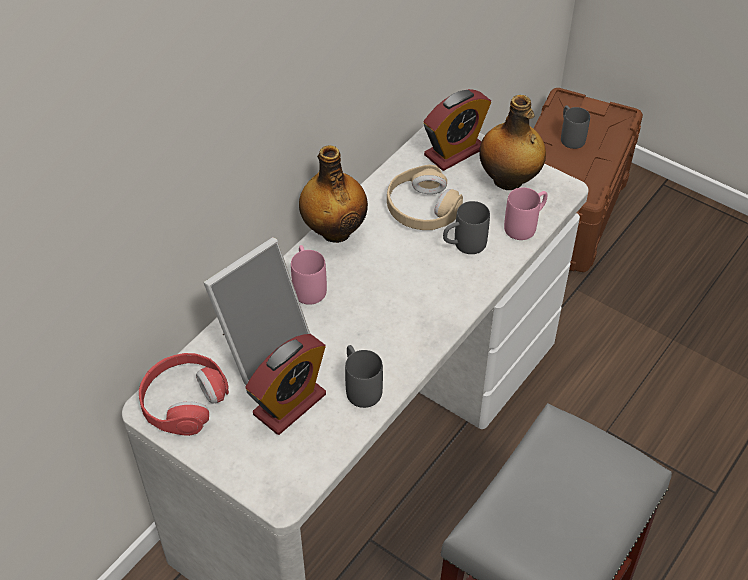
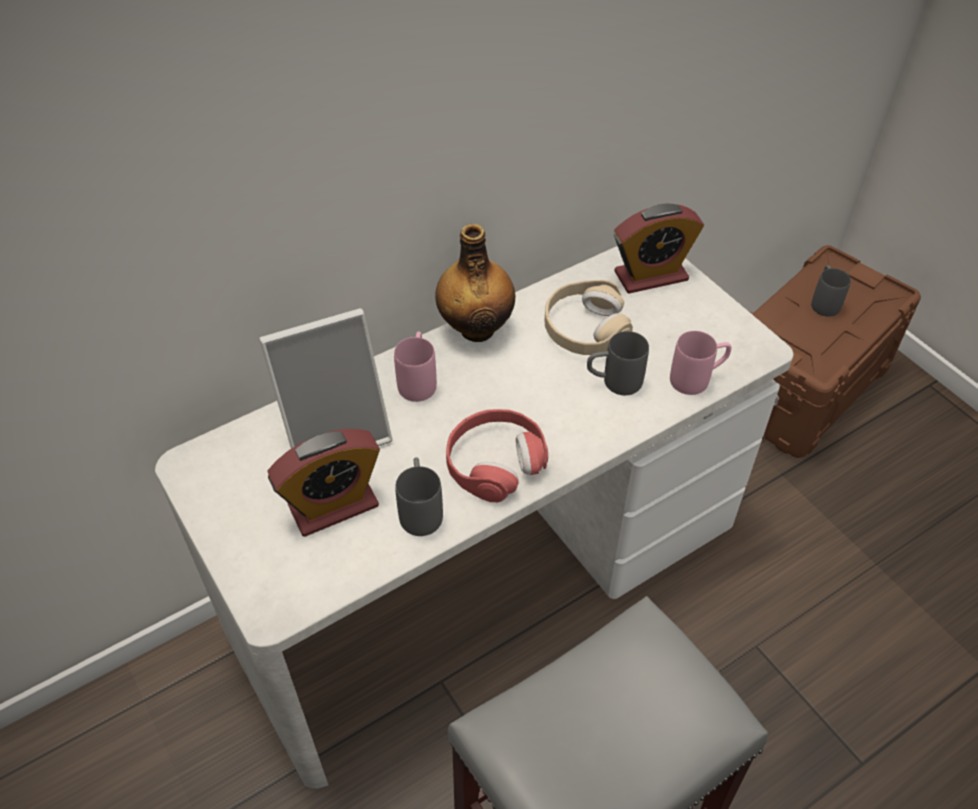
camera: 20 degrees right, 0 degrees up
(184, 400) = (225, 467): red headphones -> red headphones (495, 462)
(509, 180) = (700, 323): bottle -> none

